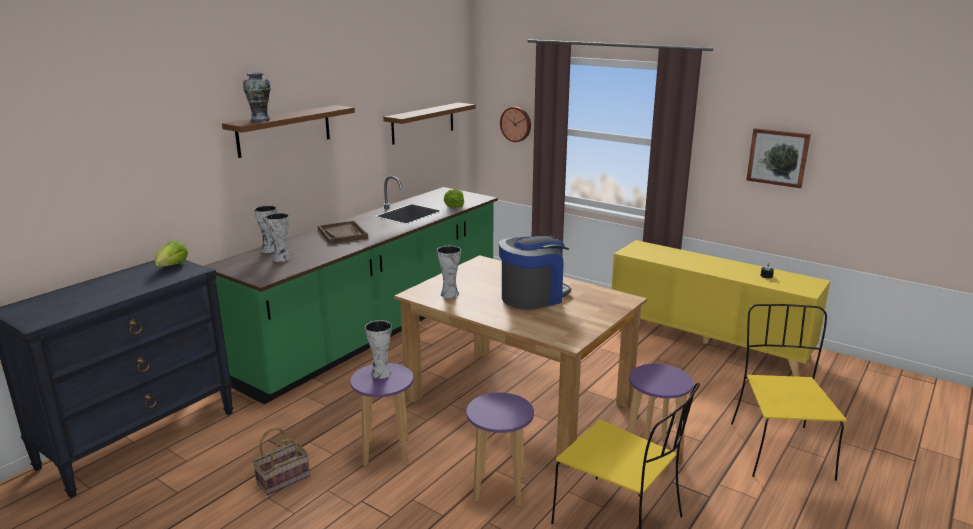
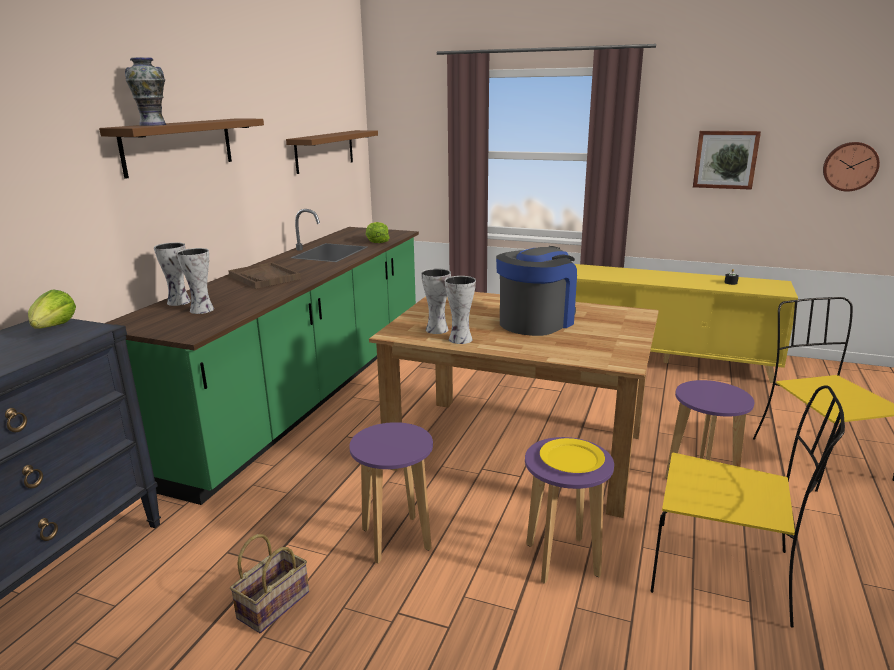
camera: 15 degrees left, 0 degrees up
(380, 373) = (385, 437): vase -> vase (459, 339)
(501, 410) = (571, 459): none -> yellow plate
(516, 124) = (423, 151): wall clock -> wall clock (850, 166)

